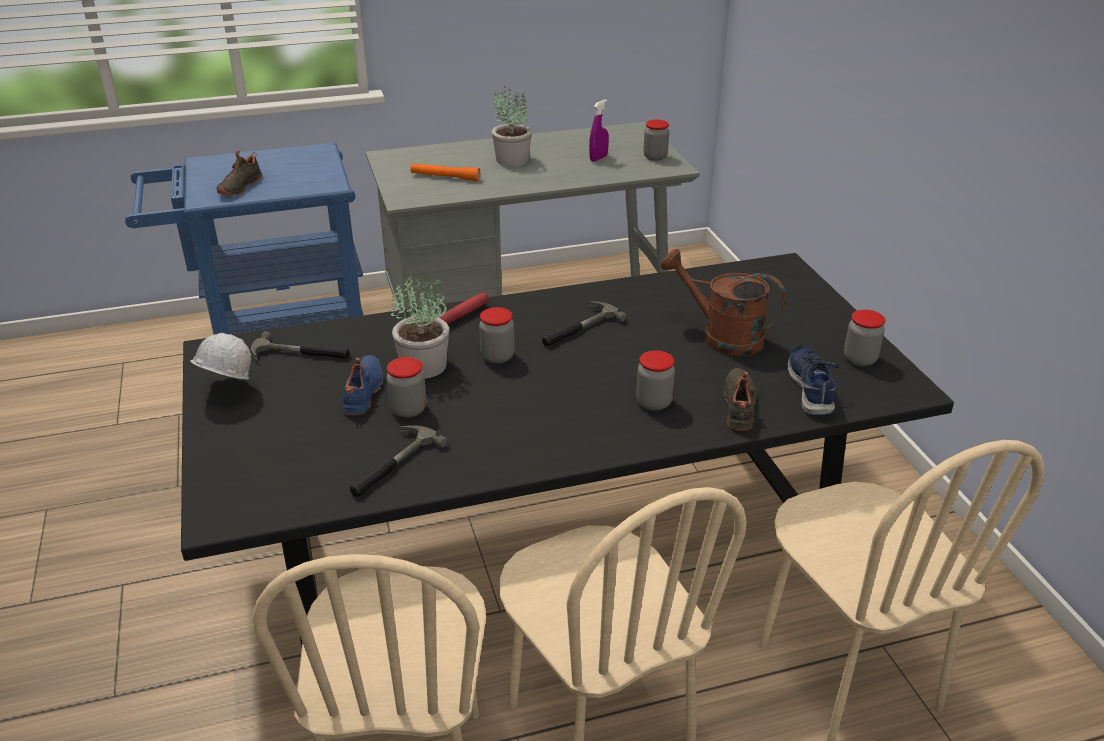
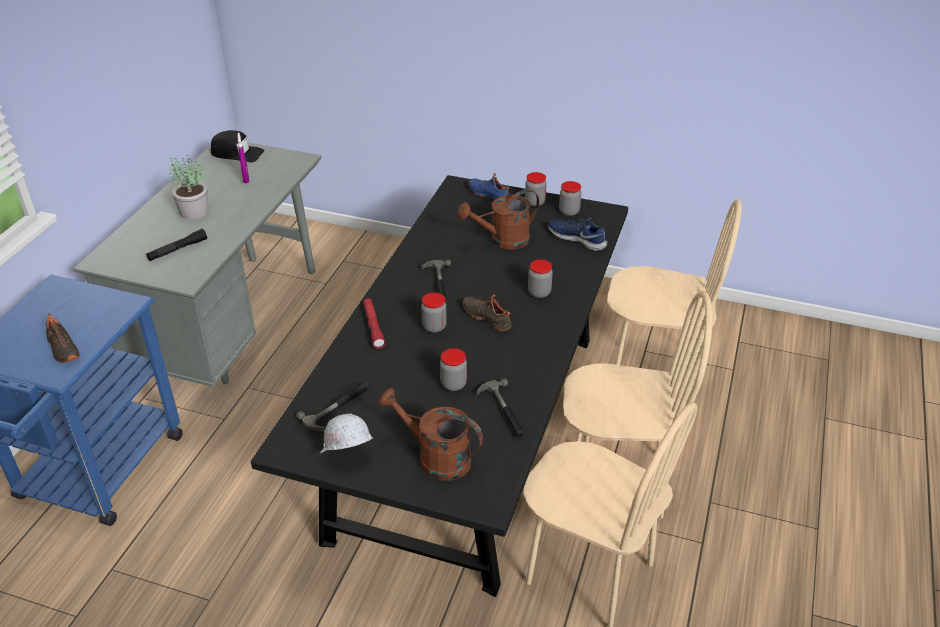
camera: 55 degrees left, 5 degrees up
(269, 448) = (435, 458): none -> brown watering can
(365, 392) = (415, 395): blue shoe -> blue shoe (490, 194)
(424, 365) = (411, 359): potted plant -> none
(445, 177) = (177, 250): orange flashlight -> black flashlight
(633, 138) = (237, 153): none -> black cap
(655, 157) = (276, 159): jar -> jar (535, 202)
(740, 406) = (571, 267): black shoe -> black shoe (488, 317)

